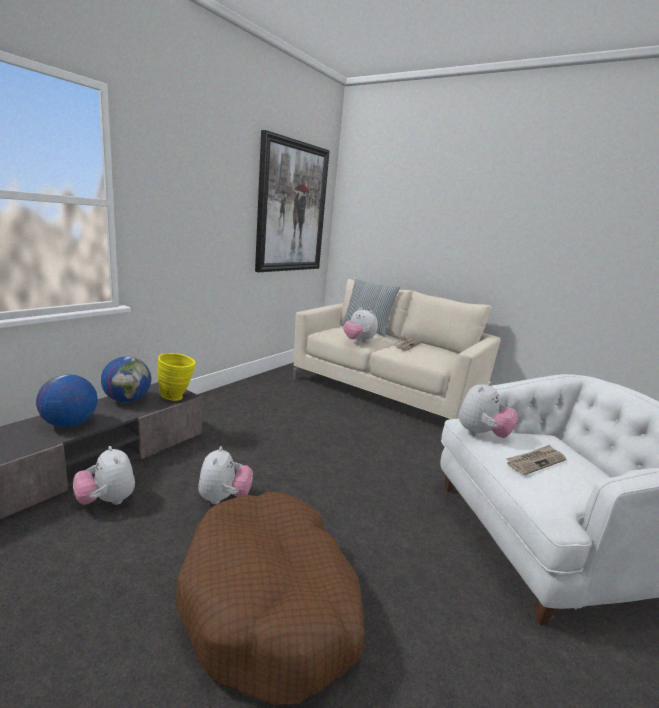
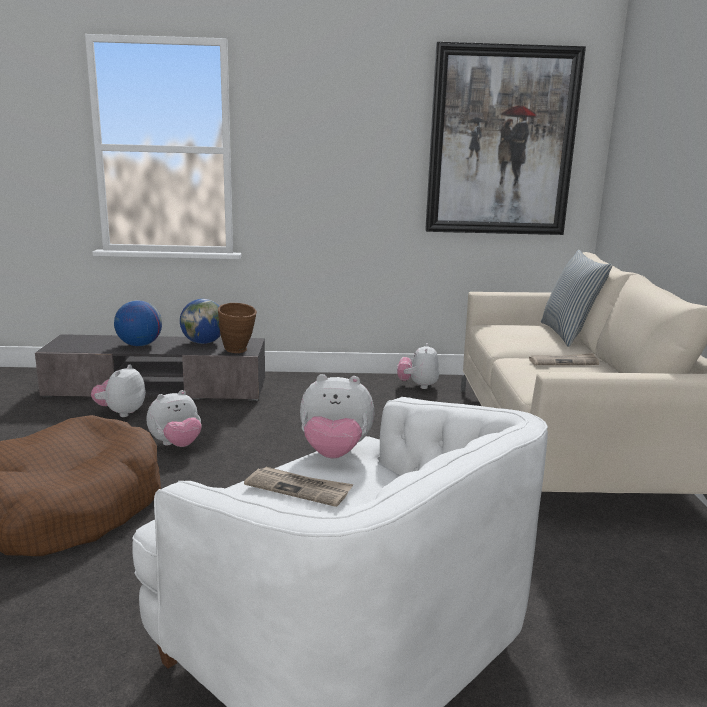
camera: 55 degrees right, 0 degrees up
(177, 397) = (238, 351): yellow vase -> brown vase
(358, 341) = (504, 342): plush toy -> plush toy (418, 386)

